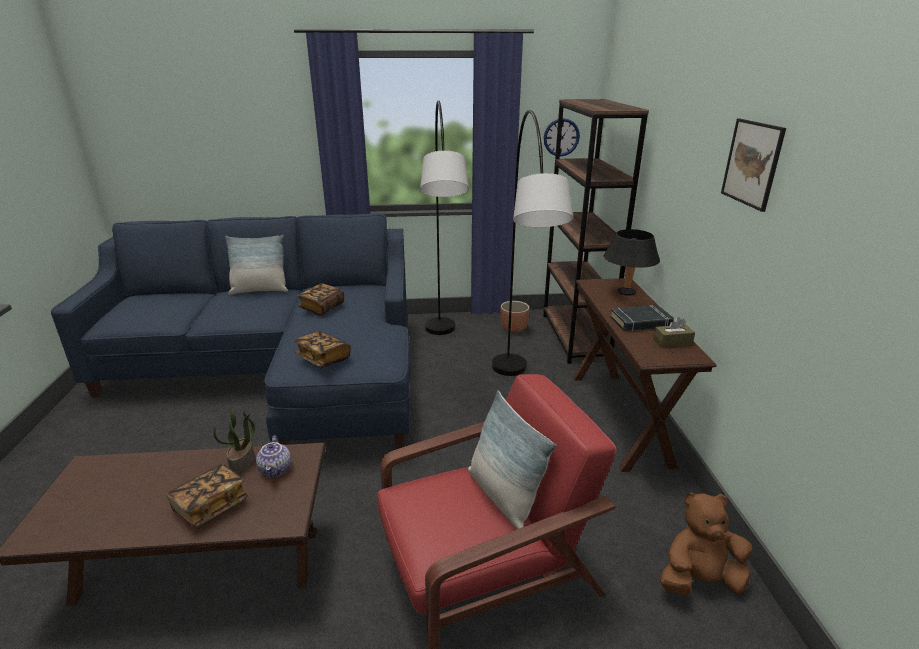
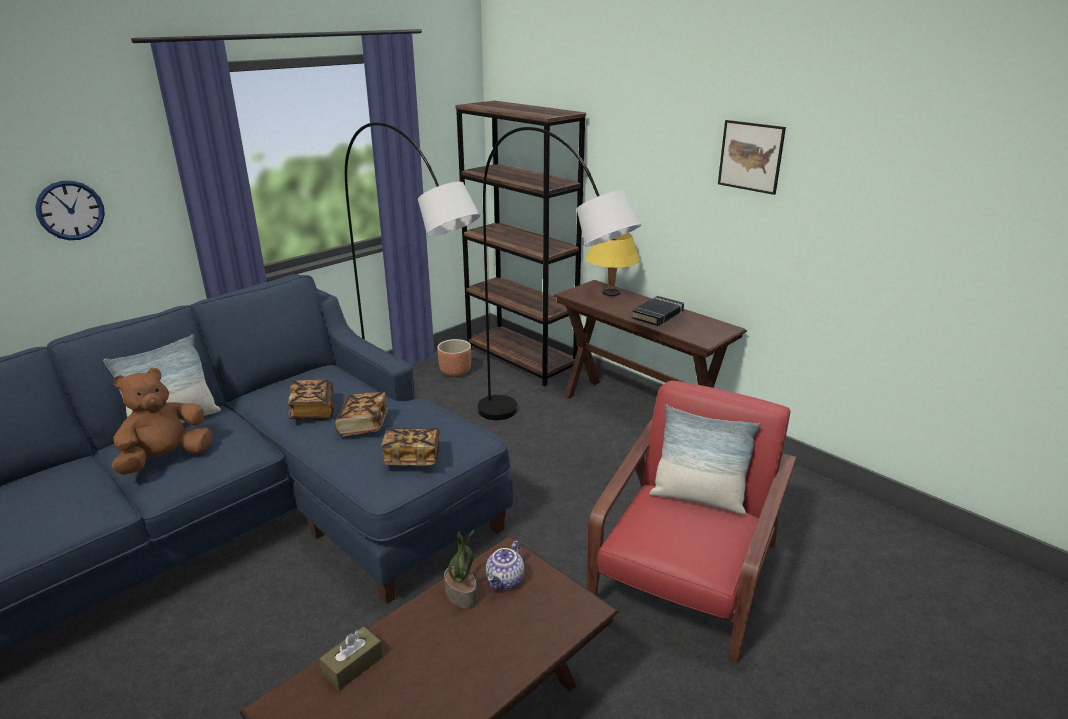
camera: 40 degrees left, 0 degrees up
(210, 506) = (497, 644): book -> book (363, 425)
(276, 470) = (506, 581): teapot -> teapot turned 75 degrees clockwise
(561, 137) = (453, 146): wall clock -> wall clock (70, 210)
(626, 293) = (611, 294): black table lamp -> yellow table lamp
(672, 342) = (700, 323): brown tissue box -> brown tissue box (353, 665)
(698, 579) = (809, 501): brown plush toy -> brown plush toy (166, 459)

